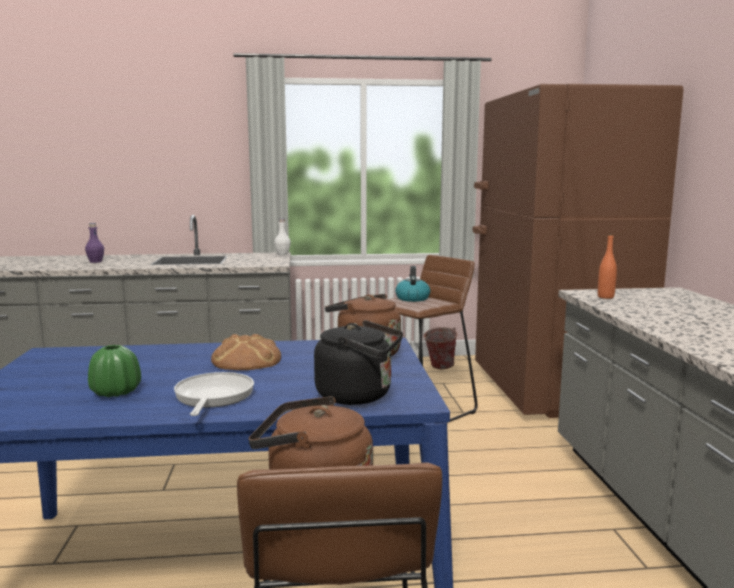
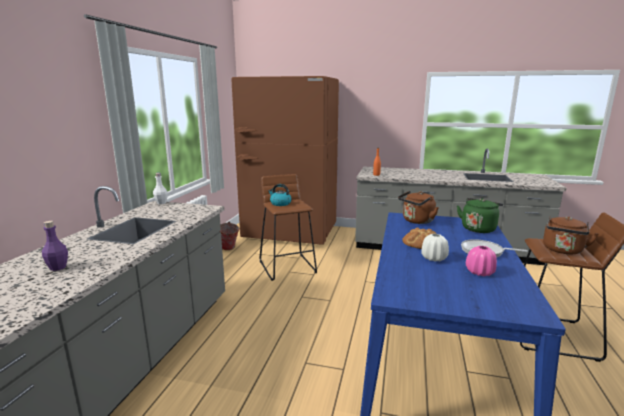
camera: 70 degrees left, 5 degrees up
(116, 392) = (479, 272): green vase -> pink vase
(174, 367) = (433, 258): none -> white vase
(359, 396) = (478, 228): black kettle -> green kettle

